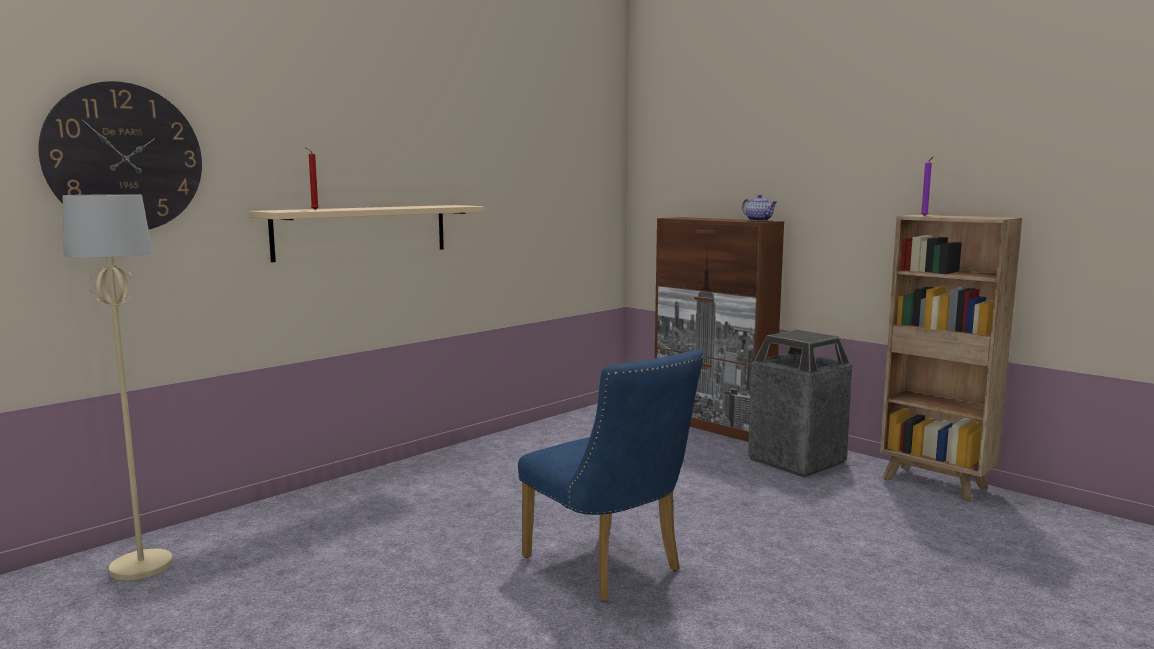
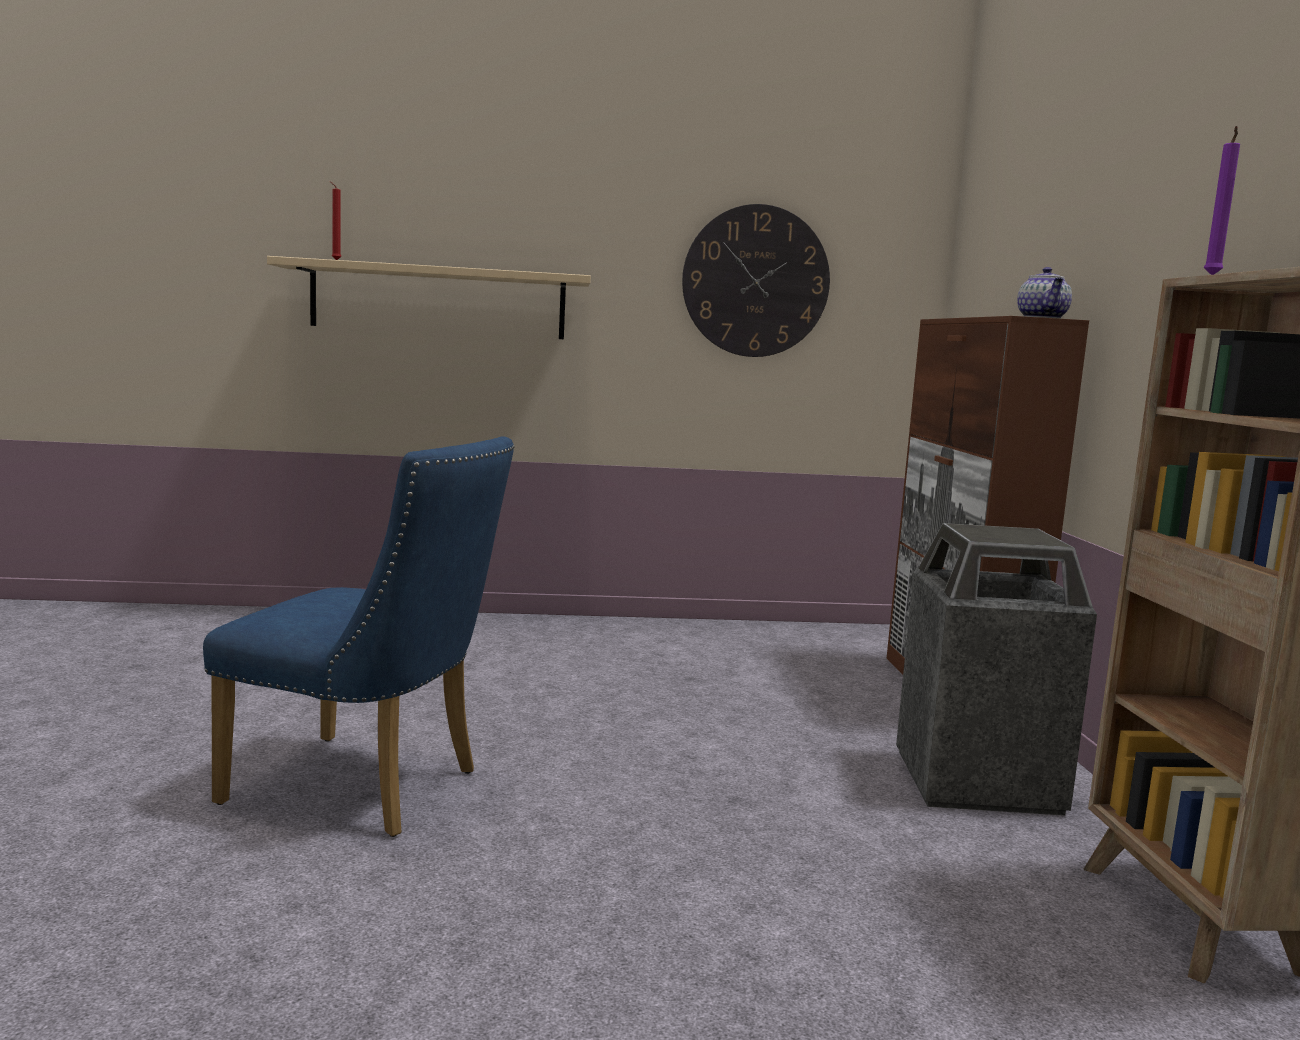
camera: 40 degrees right, 0 degrees up
(124, 157) = (151, 190): wall clock -> wall clock (755, 281)
(141, 566) = (80, 625): beige floor lamp -> none
(609, 568) = (369, 790): blue chair -> blue chair turned 75 degrees counterclockwise

